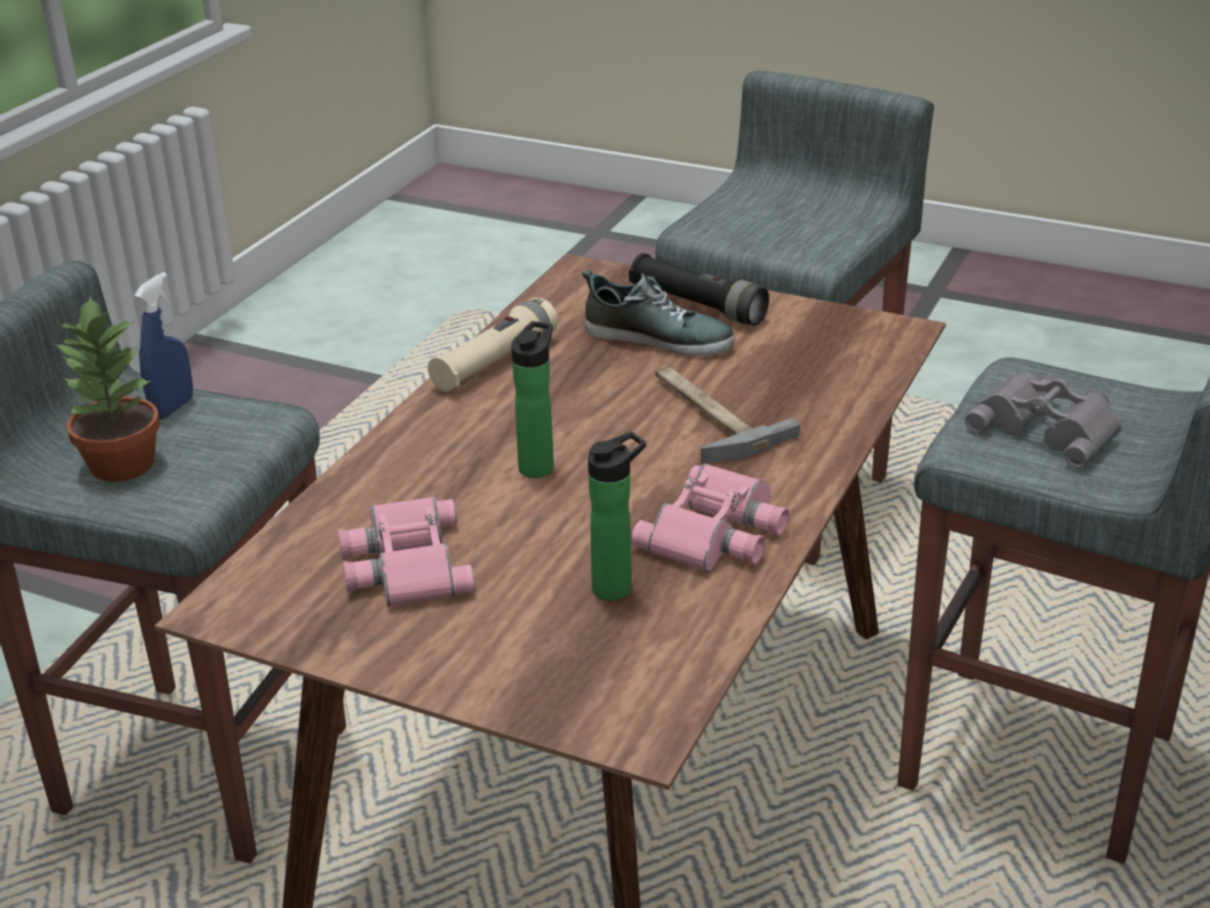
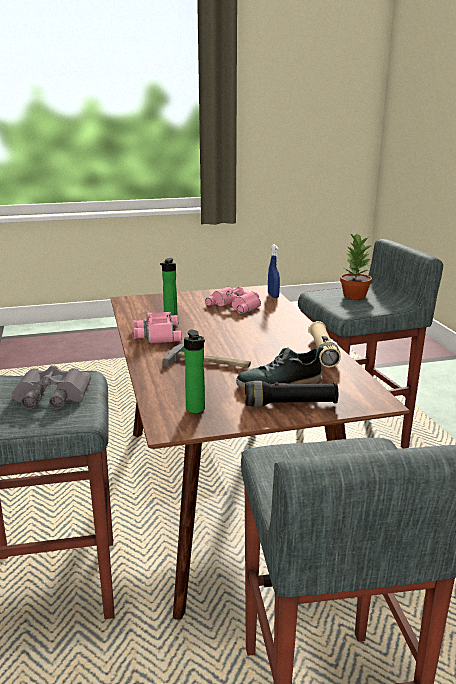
camera: 140 degrees right, 10 degrees down
(173, 408) = (380, 307): blue spray bottle -> blue spray bottle (273, 296)
(538, 466) = (242, 331): bottle -> bottle (196, 410)

